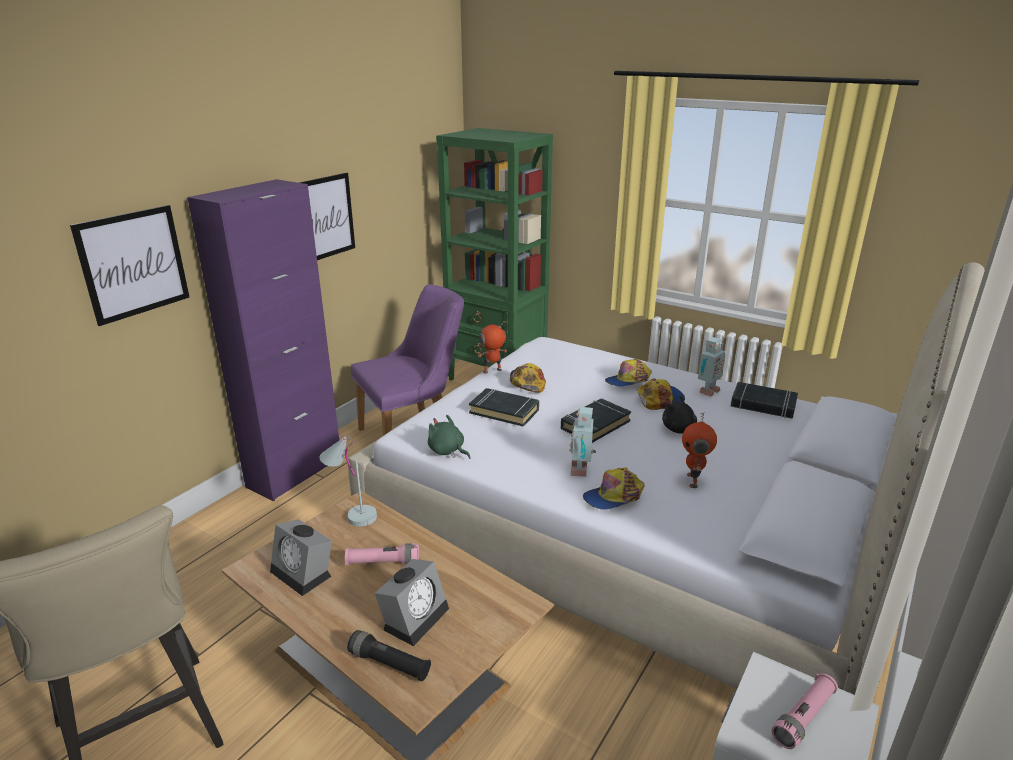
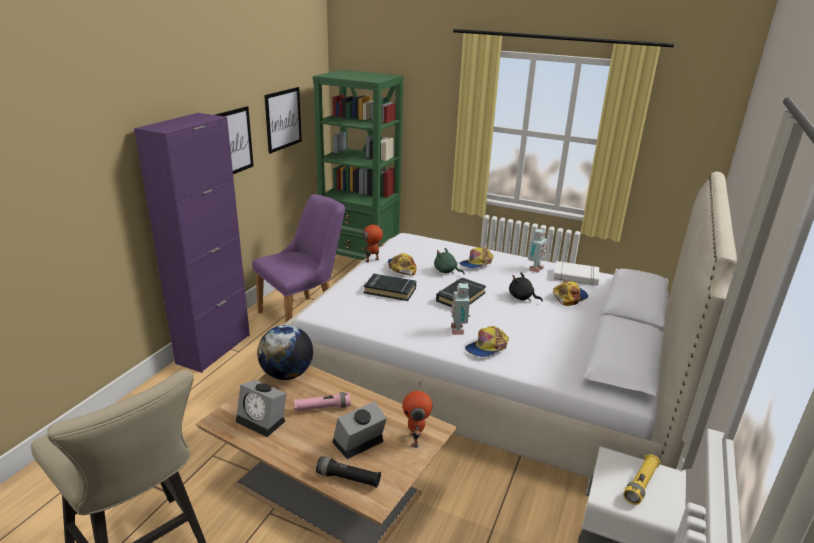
camera: 10 degrees left, 0 degrees up
(133, 264) = (93, 183): picture -> picture (283, 119)
(351, 513) = (287, 374): white table lamp -> globe
(415, 616) = (358, 444): alarm clock -> alarm clock turned 150 degrees counterclockwise
(447, 451) = (355, 322): green plush toy -> green plush toy (446, 271)
(660, 399) = (502, 276): cap -> cap (569, 297)
(693, 481) = (540, 333): toy robot -> toy robot (416, 439)
(763, 405) = (575, 277): black book -> white book
(803, 717) = (640, 484): pink flashlight -> yellow flashlight

